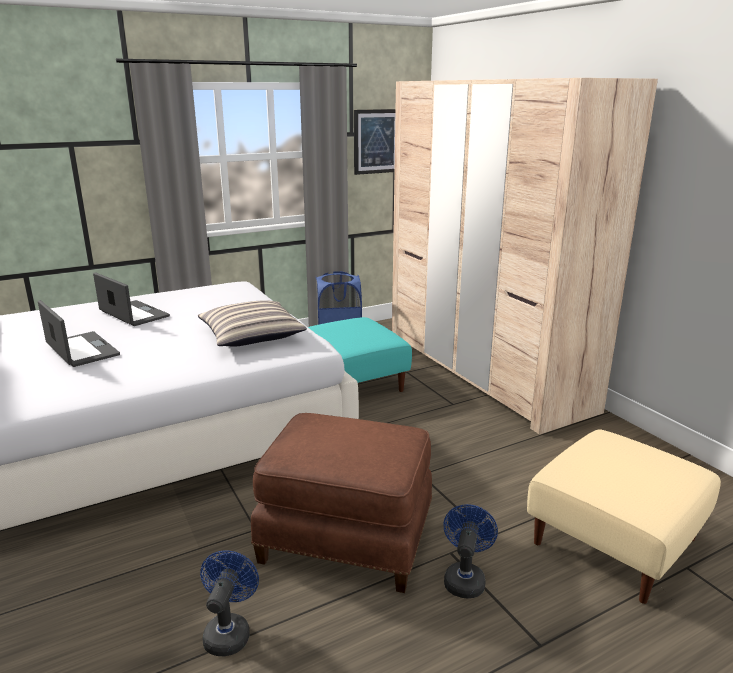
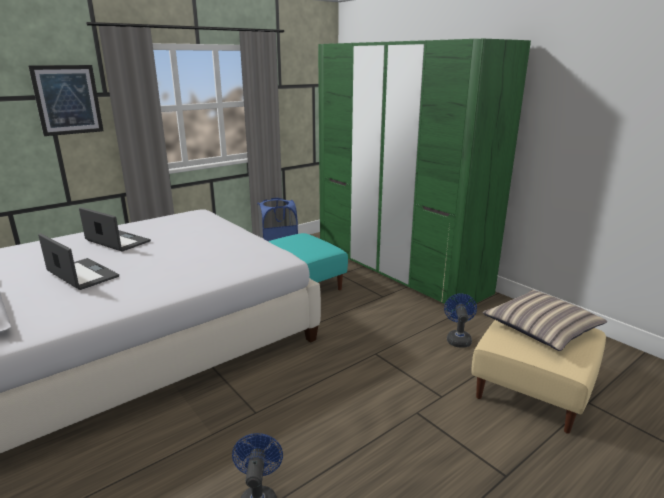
camera: 10 degrees left, 0 degrees up
(251, 335) = (228, 252): pillow -> pillow (541, 328)
(347, 536) = (332, 409): brown ottoman -> none
(376, 141) = (299, 92): picture -> picture (67, 100)
(465, 578) = (434, 431): blue fan -> blue fan (458, 339)
(484, 372) = (398, 270): beige wardrobe -> green wardrobe

